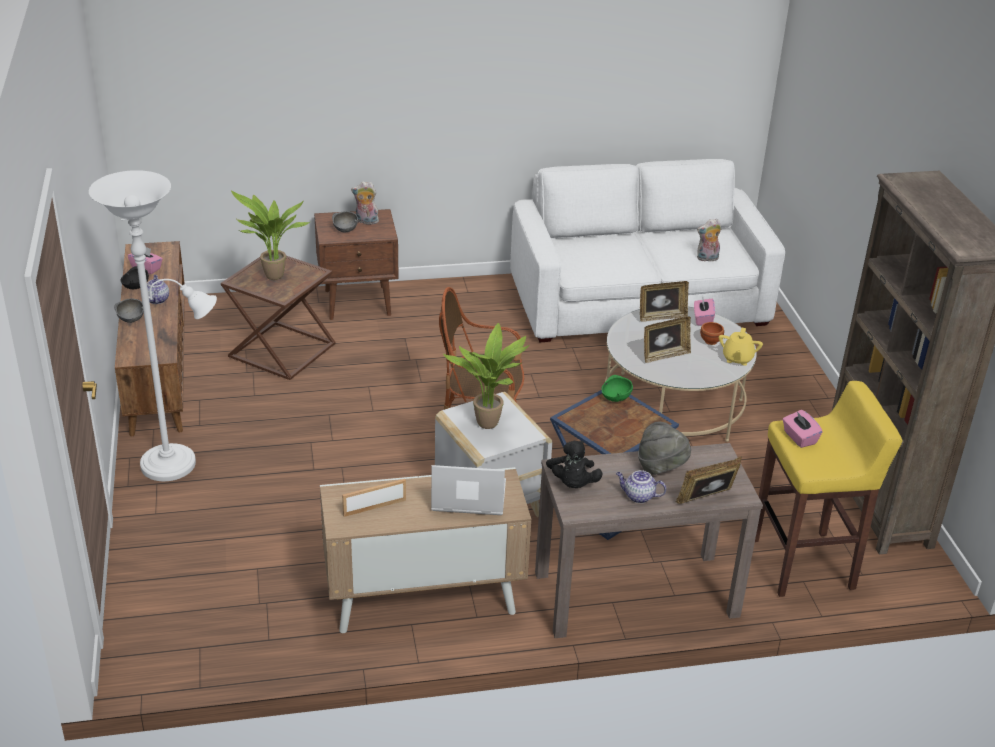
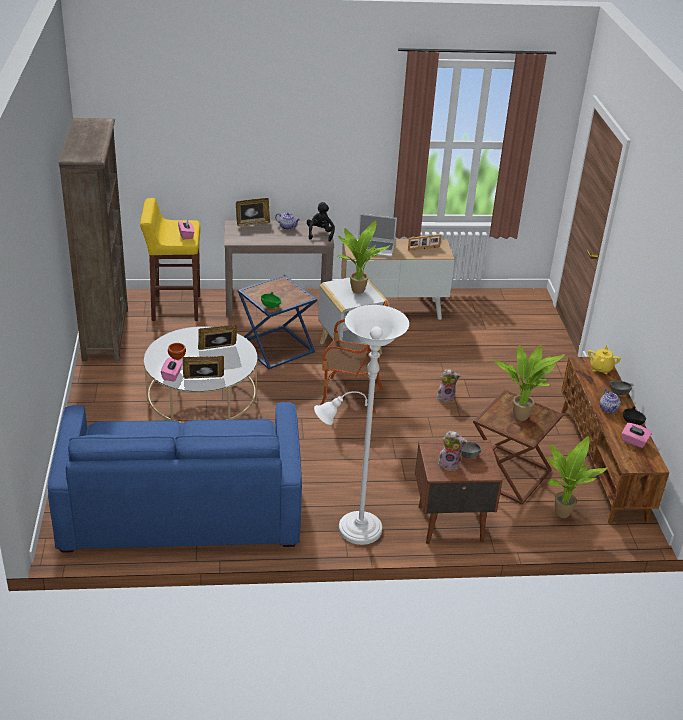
camera: 175 degrees left, 0 degrees up
(176, 463) = (556, 389): white floor lamp -> white floor lamp (354, 529)
(234, 318) = (560, 512): none -> potted plant
(638, 301) = (181, 508): white sofa -> blue sofa
(661, 467) = (269, 237): grey hat -> none
(707, 259) = (131, 430): plush toy -> plush toy (446, 397)
(737, 359) = (165, 343): yellow teapot -> yellow teapot (601, 368)

